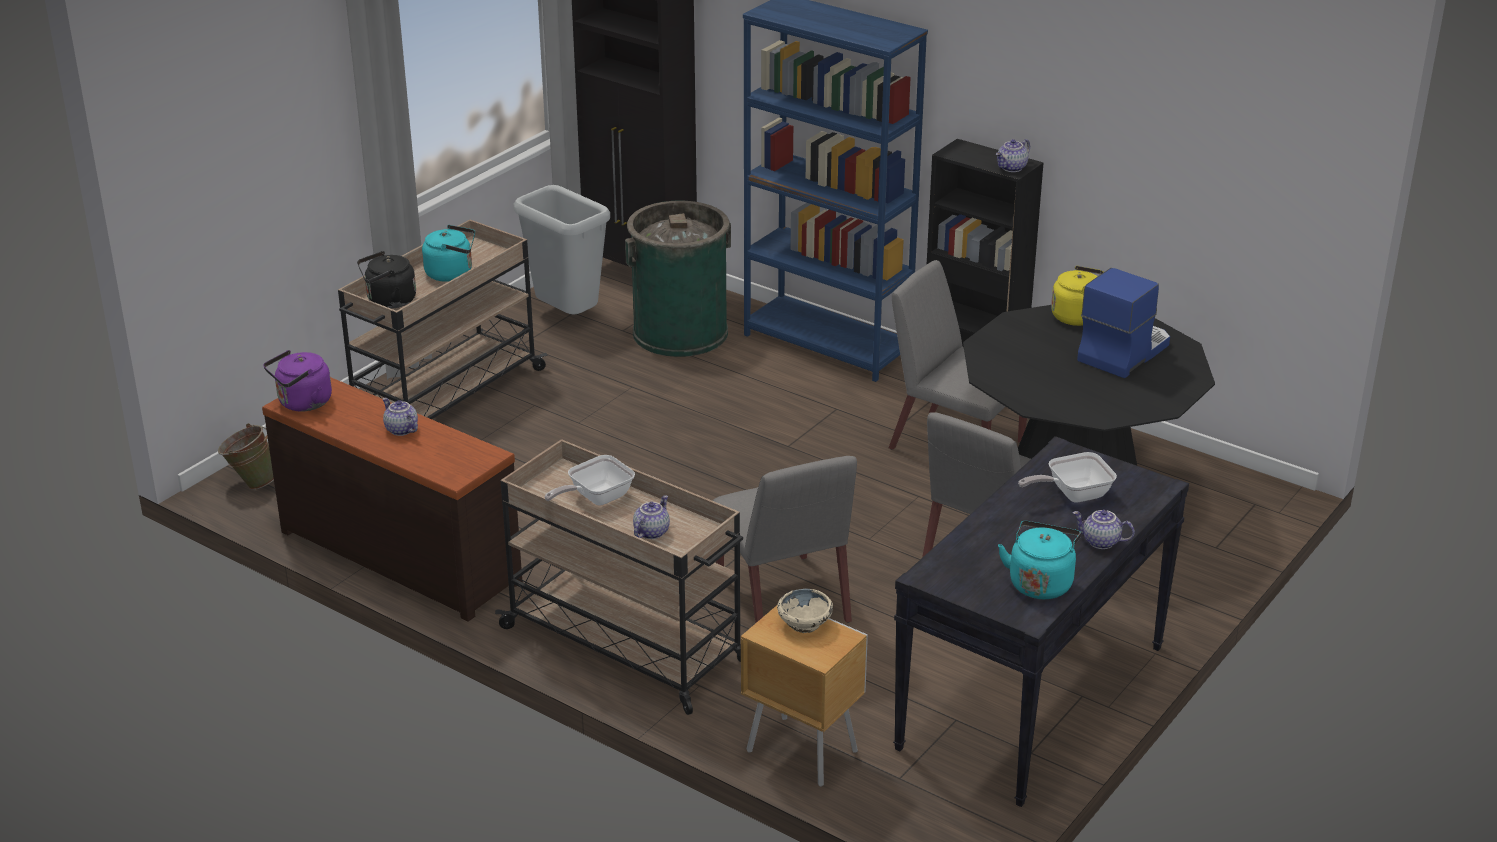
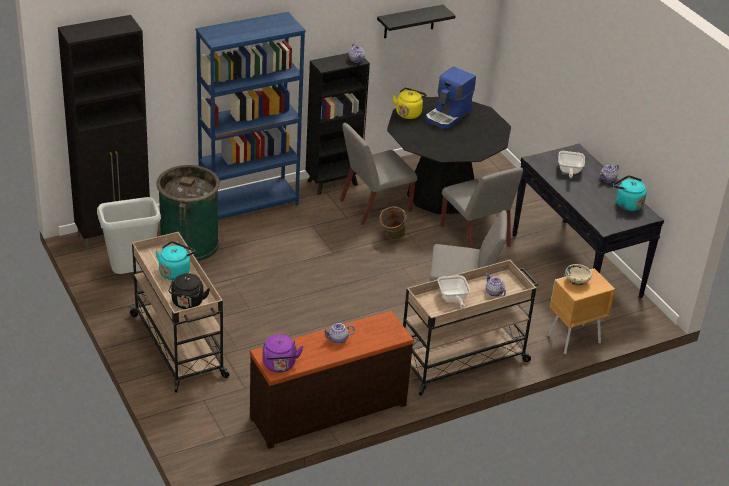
camera: 65 degrees left, 5 degrees up
(252, 483) = (206, 447): green bucket -> green bucket (391, 238)
(1123, 352) = (448, 116): coffee machine -> coffee machine turned 120 degrees counterclockwise
(1152, 153) = (409, 21): none -> black shelf

